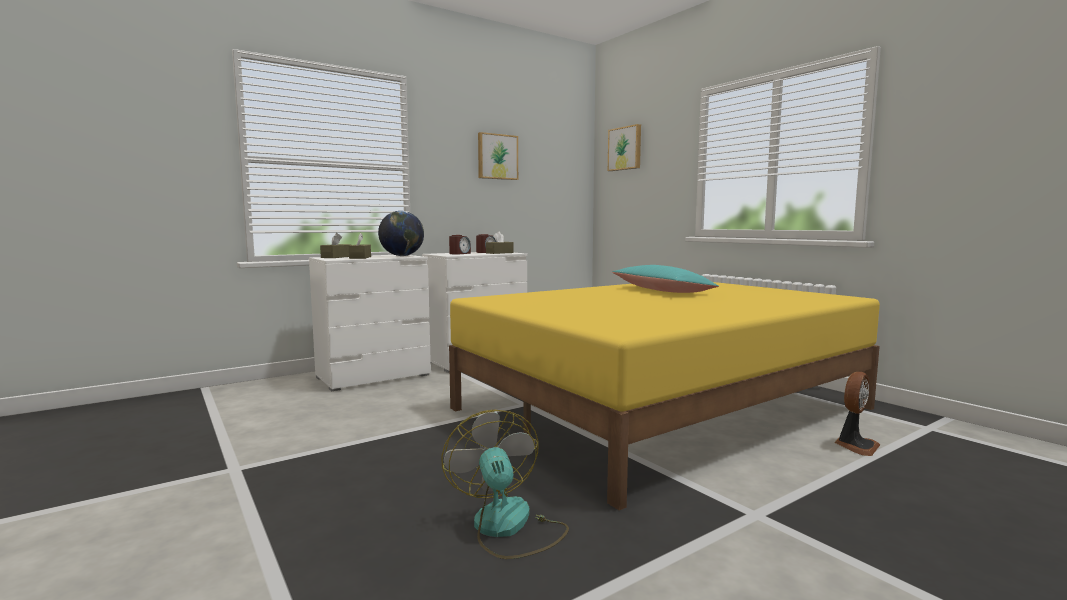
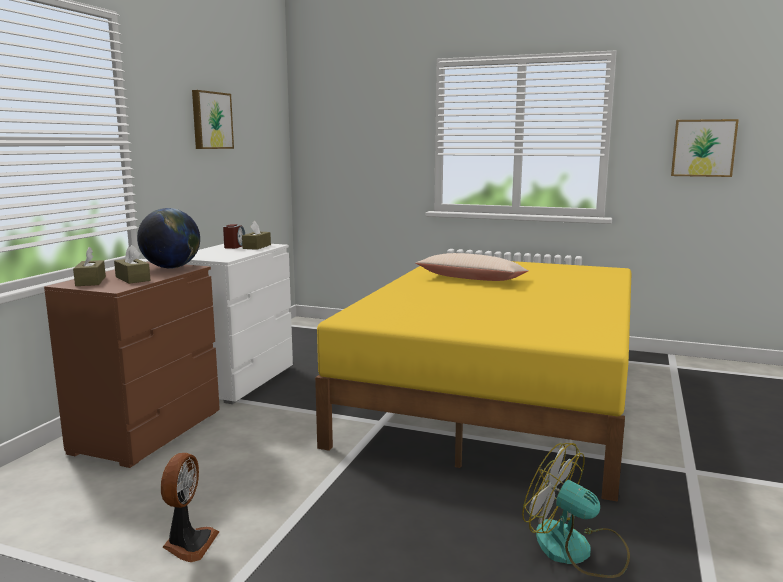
camera: 35 degrees left, 5 degrees up
(374, 376) = (148, 432): white dresser -> brown dresser
(459, 253) = (217, 253): alarm clock -> none
(625, 148) = (337, 111): picture -> picture (703, 148)
(662, 291) = (471, 279): turquoise pillow -> beige pillow
(855, 446) = (659, 393): fan -> fan (188, 544)

